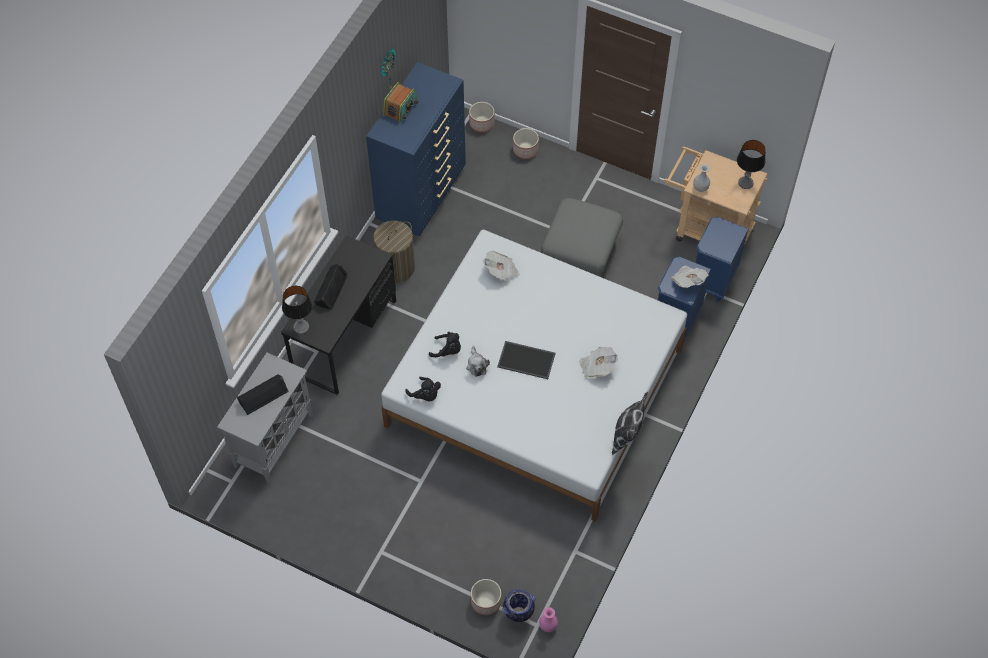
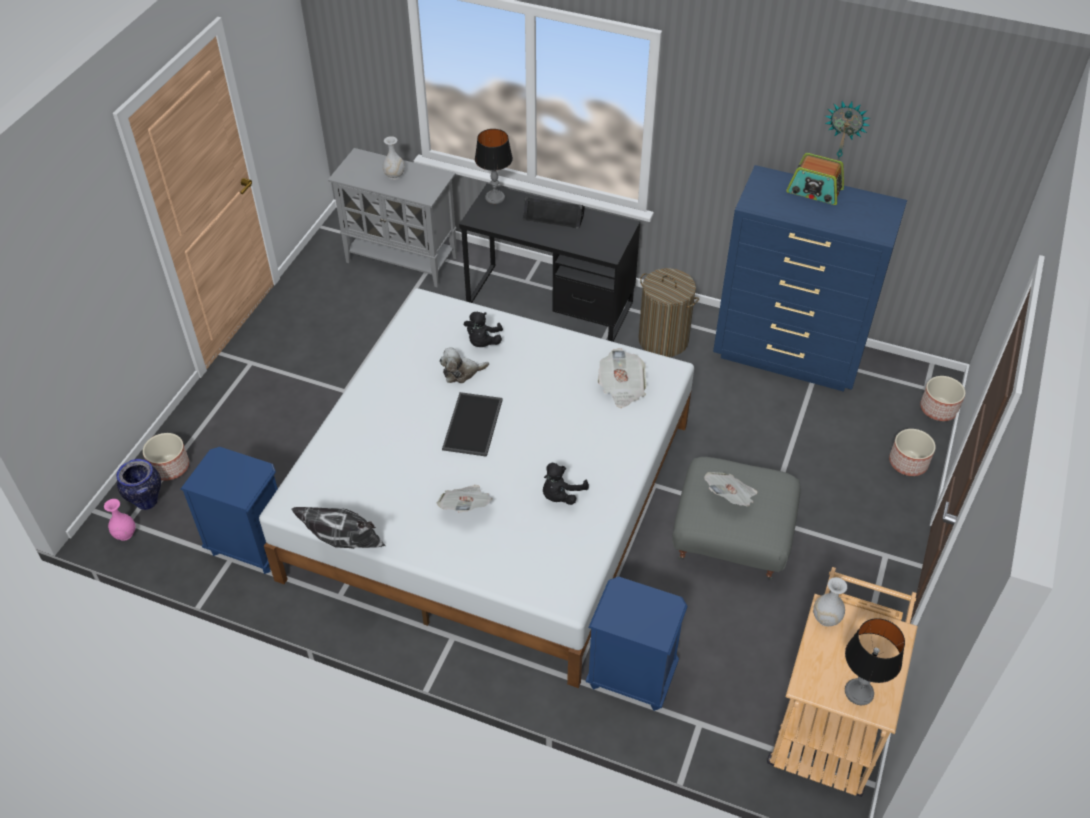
camera: 85 degrees right, 10 degrees down
(262, 395) = (395, 175): black speaker -> white vase
(425, 395) = (412, 326): black plush toy -> black plush toy (560, 495)
(688, 281) = (636, 619): newspaper -> newspaper (730, 497)
(713, 280) = (721, 733): blue nightstand -> blue nightstand (251, 546)

